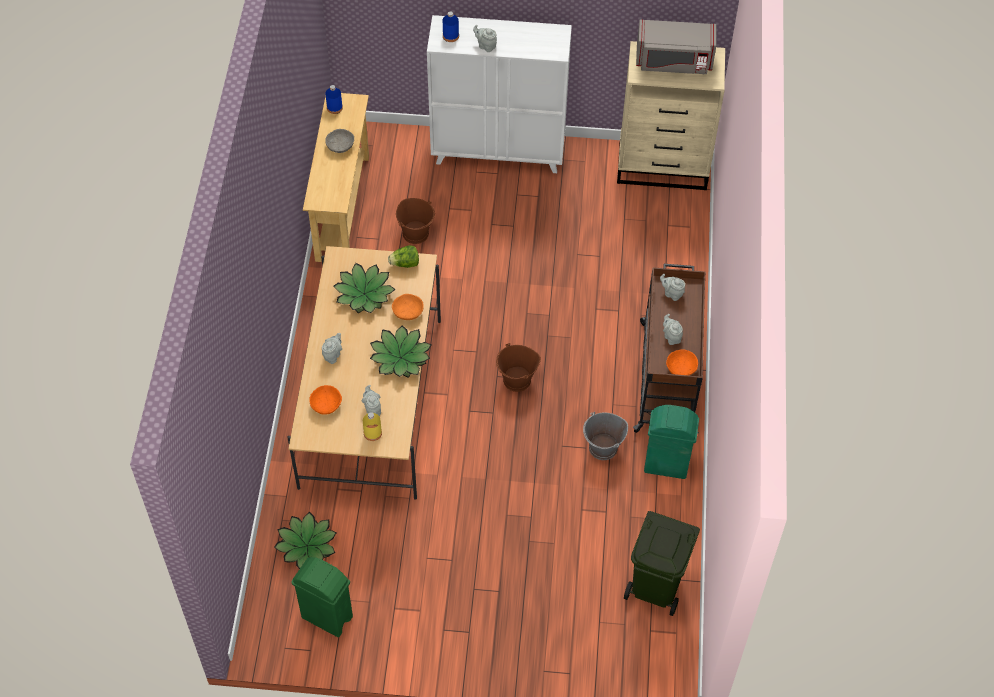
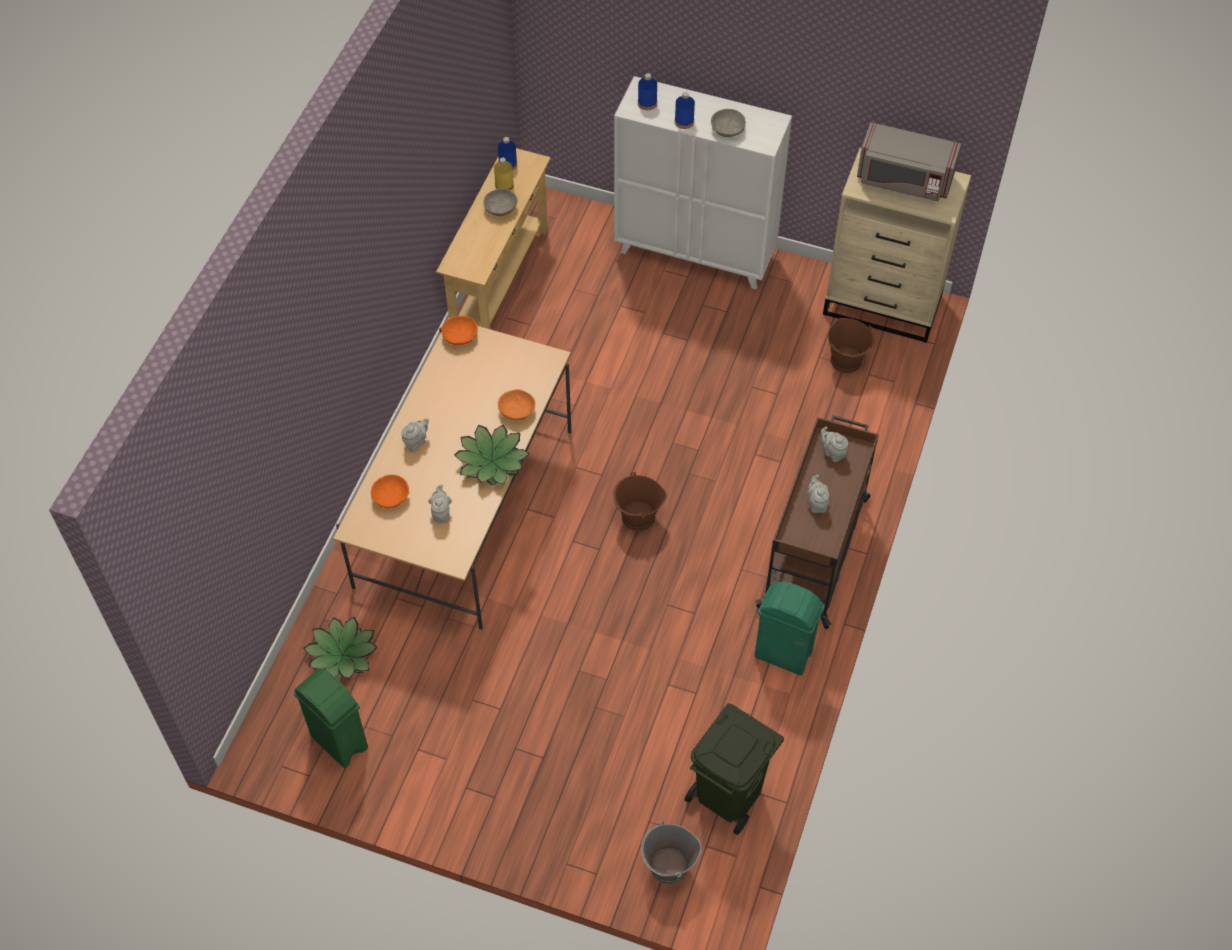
camera: 15 degrees right, 0 degrees up
(364, 294) = (474, 380): potted plant -> none
(372, 433) = (433, 541): yellow bottle -> yellow bottle (504, 185)
(405, 264) = (531, 355): lettuce -> none
(416, 233) = (574, 326): brown bucket -> brown bucket (846, 361)
(486, 46) = (684, 121): grey teapot -> blue bottle
(523, 46) = (727, 129): none -> grey bowl
(603, 448) = (714, 618): grey bucket -> grey bucket (669, 867)
(681, 368) = (817, 542): orange bowl -> orange bowl (460, 336)

